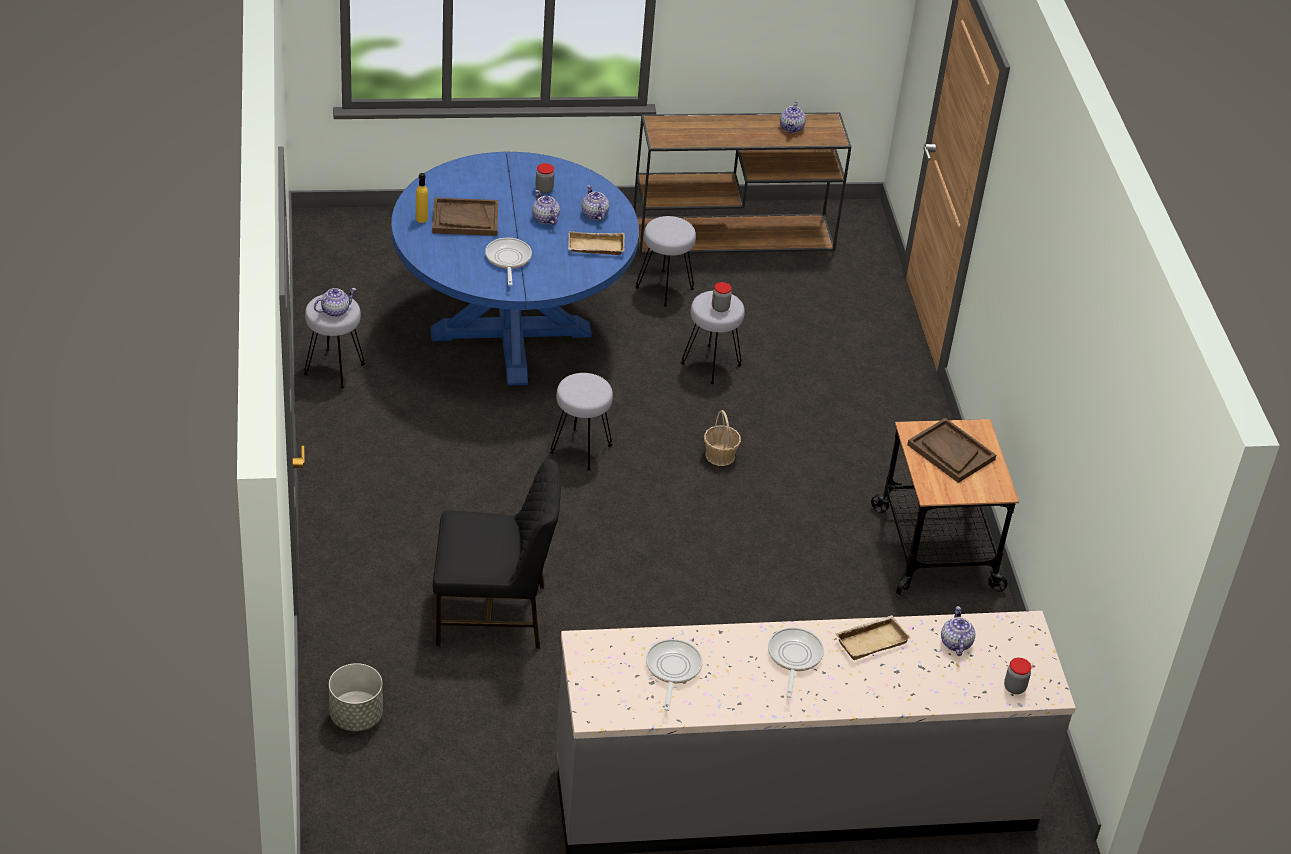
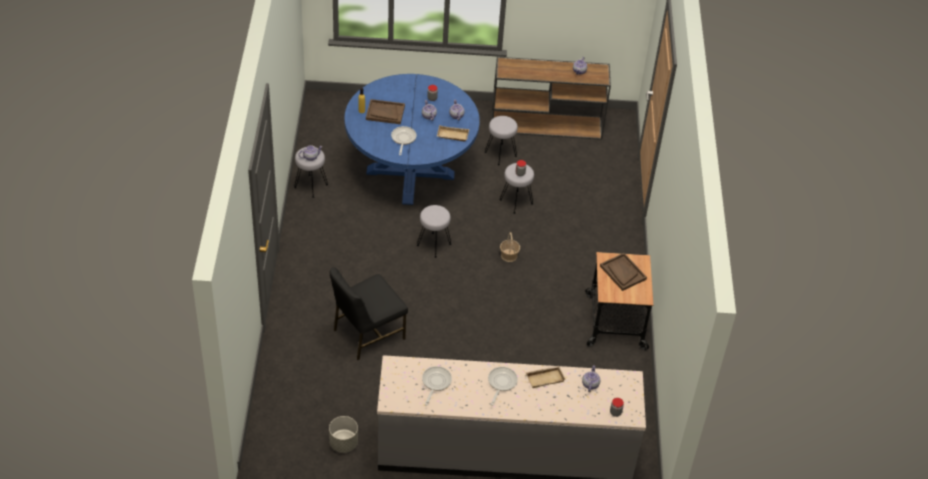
camera: 10 degrees right, 5 degrees up
(356, 716) = (285, 382): grey planter -> grey planter (343, 443)
(493, 614) = (367, 334): black chair -> black chair turned 135 degrees clockwise

